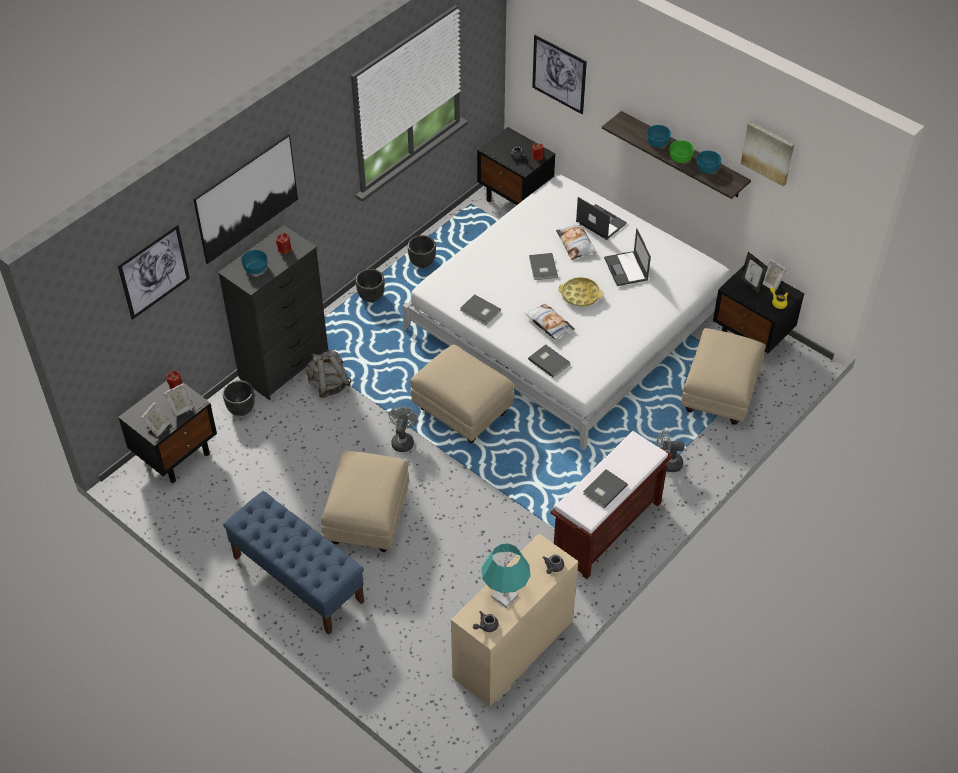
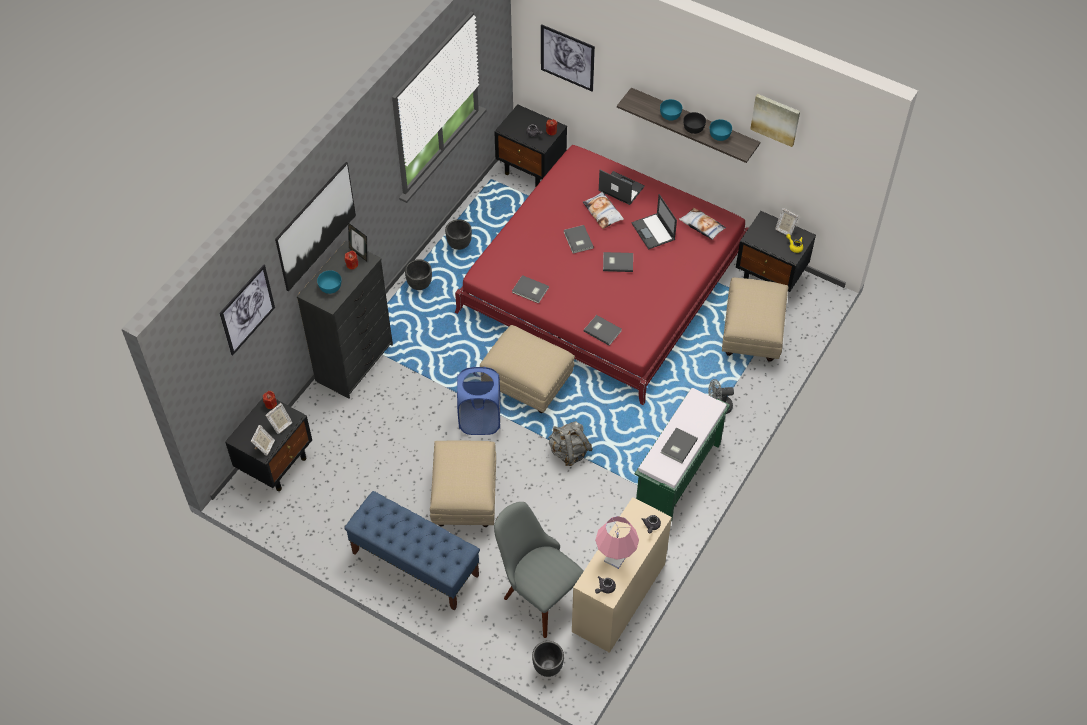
camera: 10 degrees left, 5 degrees up
(241, 409) = (325, 411): black planter -> black planter (547, 667)
(328, 385) = (400, 376): grey backpack -> grey backpack (569, 452)
(403, 440) = (480, 419): grey fan -> blue laundry basket
(424, 628) = (537, 591): none -> grey chair
(505, 596) = (615, 558): turquoise table lamp -> pink table lamp
(549, 324) = (595, 295): pillow -> pillow (701, 226)
(568, 318) = (603, 280): white bed -> red bed
(580, 295) = (617, 262): yellow tray -> grey book
(607, 529) = (678, 476): brown bench -> green bench
(680, 157) = (693, 128): green bowl -> black bowl
(751, 285) = (768, 233): picture frame -> picture frame (359, 253)

